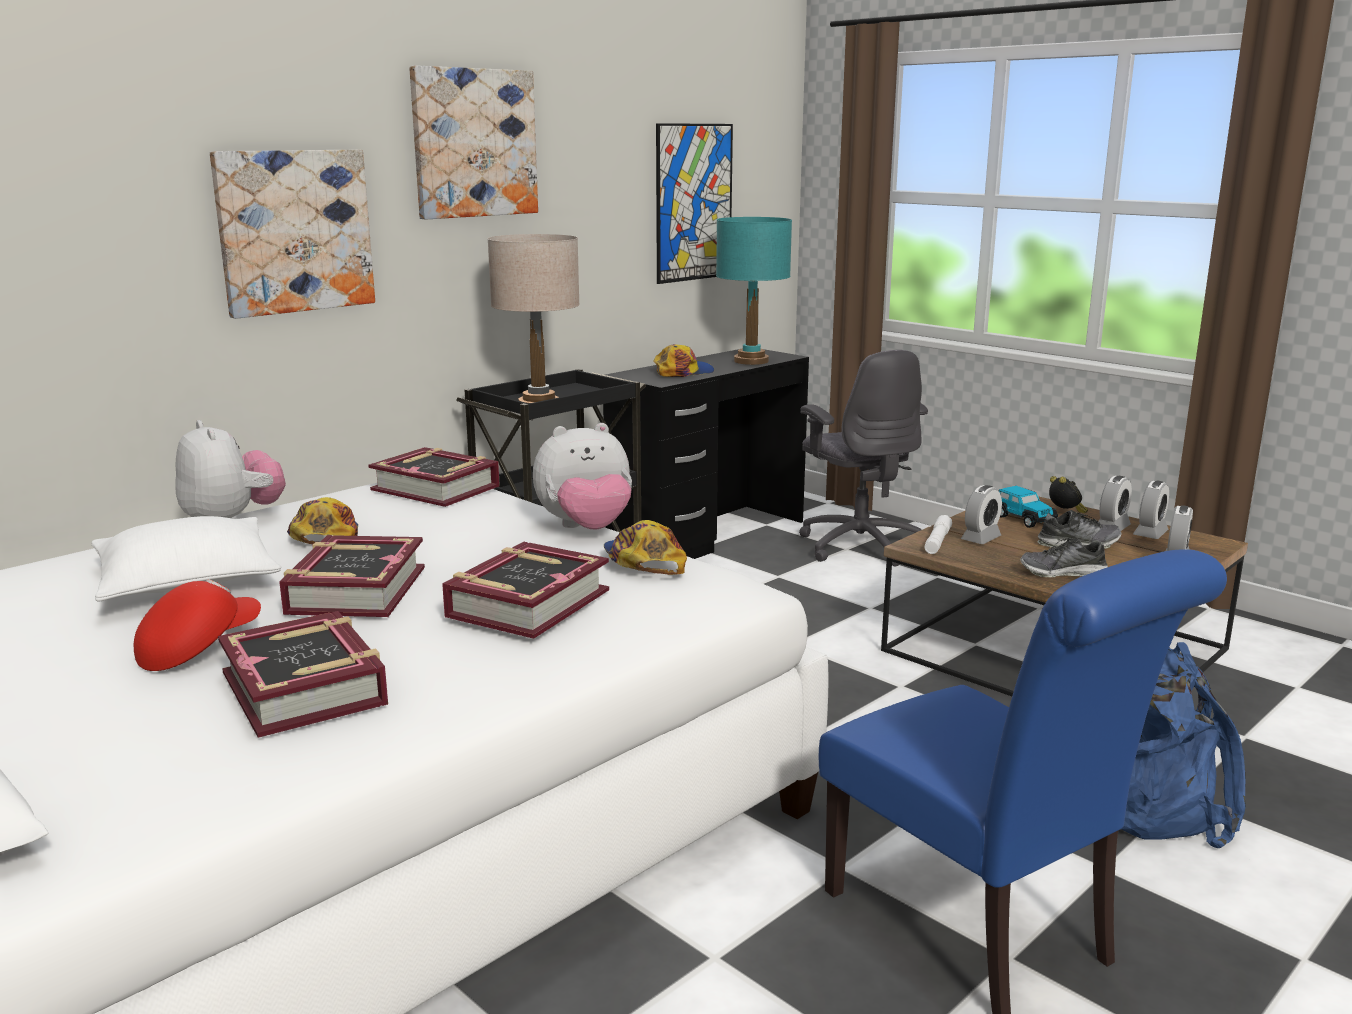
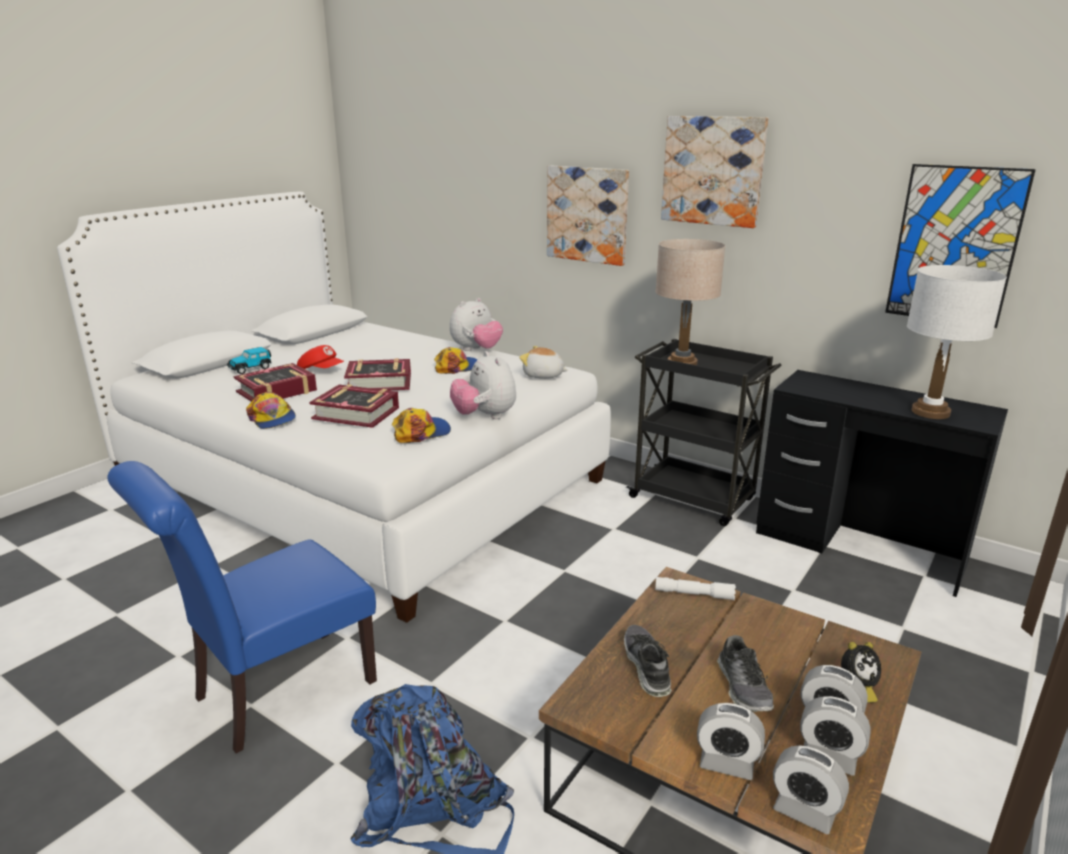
camera: 80 degrees right, 5 degrees up
(187, 580) = (396, 357): white pillow -> none
(436, 488) = (543, 375): book -> plush toy
(683, 372) = (842, 391): cap -> cap (272, 419)
(751, 361) = (930, 412): turquoise table lamp -> white table lamp
(859, 545) = (921, 635): grey office chair -> none
(981, 538) = (720, 620): alarm clock -> alarm clock (804, 811)
(1023, 519) = (808, 653): toy car -> toy car (251, 368)

